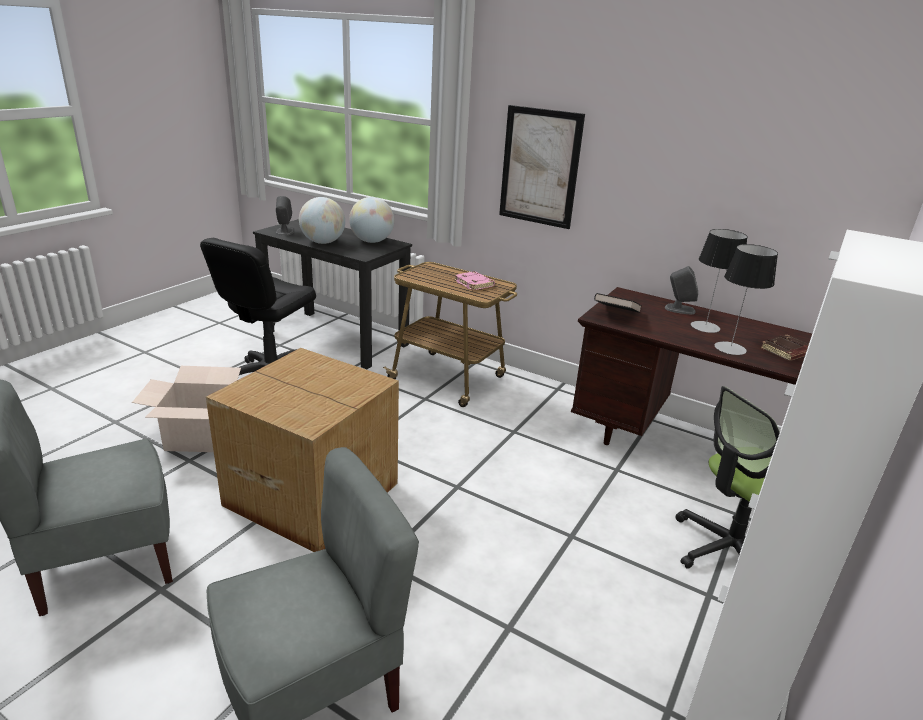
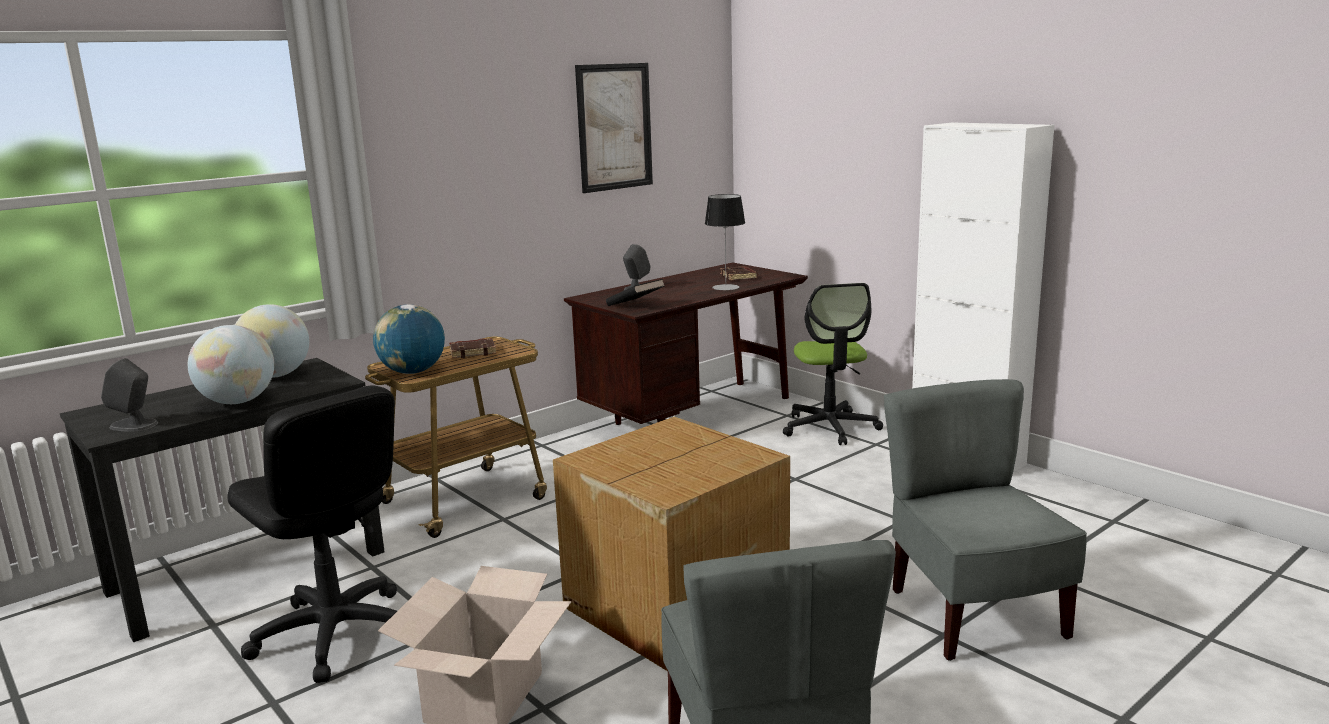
camera: 70 degrees left, 10 degrees down
(421, 274) = (412, 372): none -> globe
(474, 284) = (473, 352): pink book -> brown book
(540, 167) = (451, 196): picture -> picture (614, 127)
(705, 327) = (679, 287): table lamp -> none

